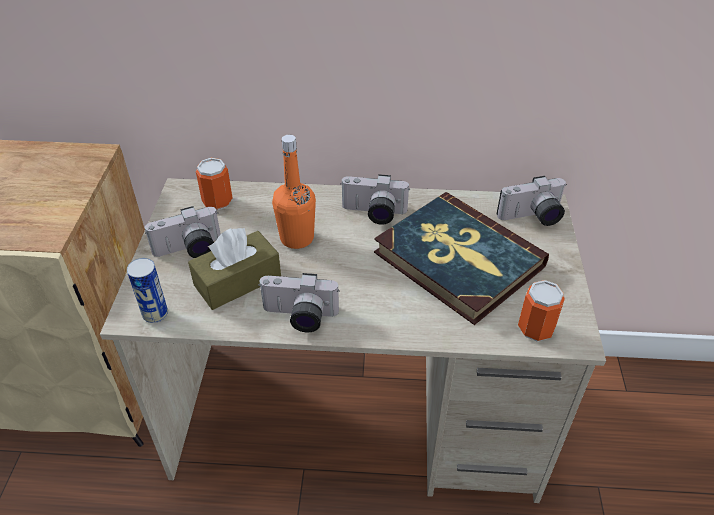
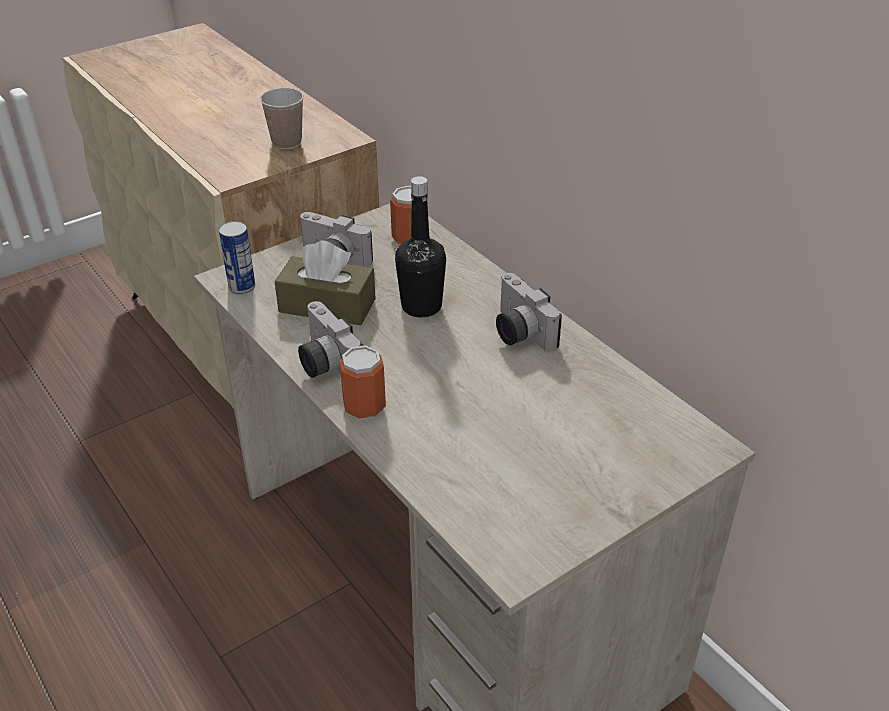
camera: 50 degrees right, 5 degrees down
(50, 184) = (287, 143): none -> cup
(297, 238) = (421, 306): orange bottle -> black bottle
(458, 260) = (525, 421): book -> none
(532, 218) = (671, 444): camera -> none
(535, 329) = (492, 528): can -> can (364, 407)

